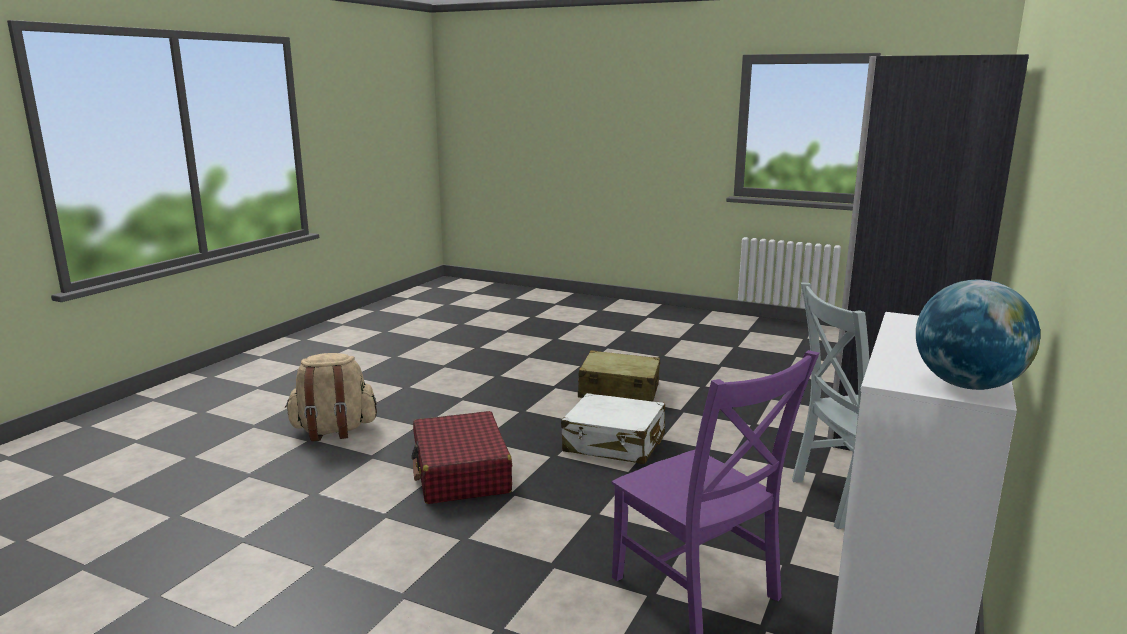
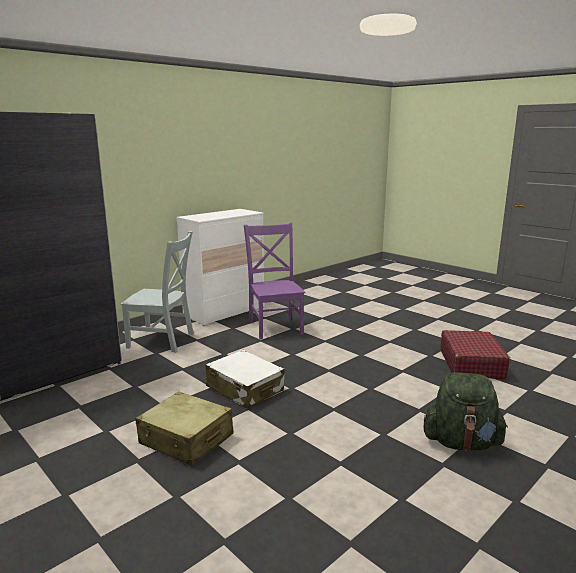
camera: 160 degrees left, 0 degrees up
(333, 430) = (461, 443): beige backpack -> green backpack
(461, 473) = (356, 387): red suitcase -> red suitcase (471, 364)
(967, 385) = (237, 210): globe -> none

